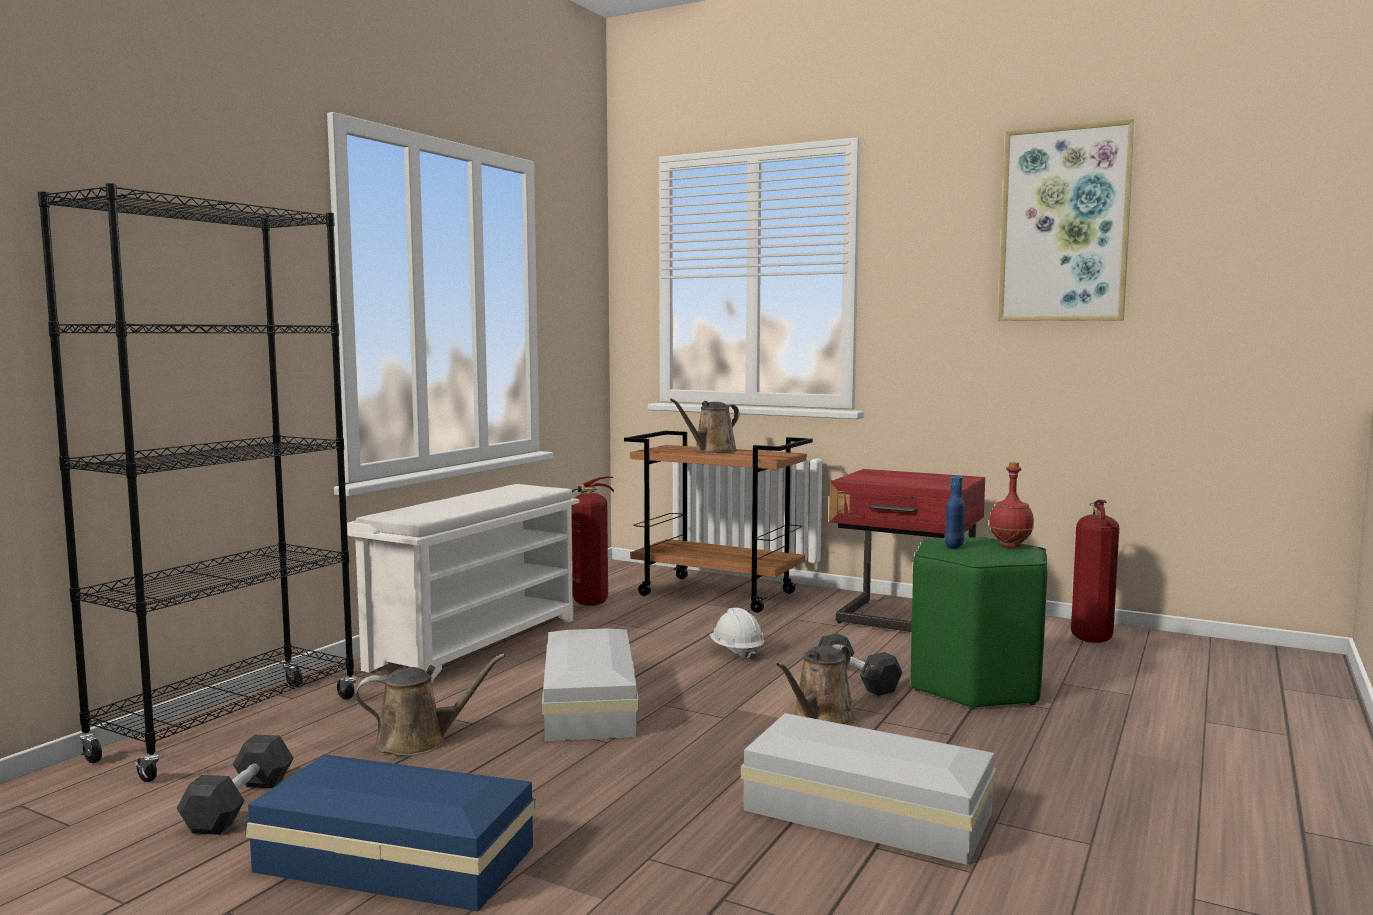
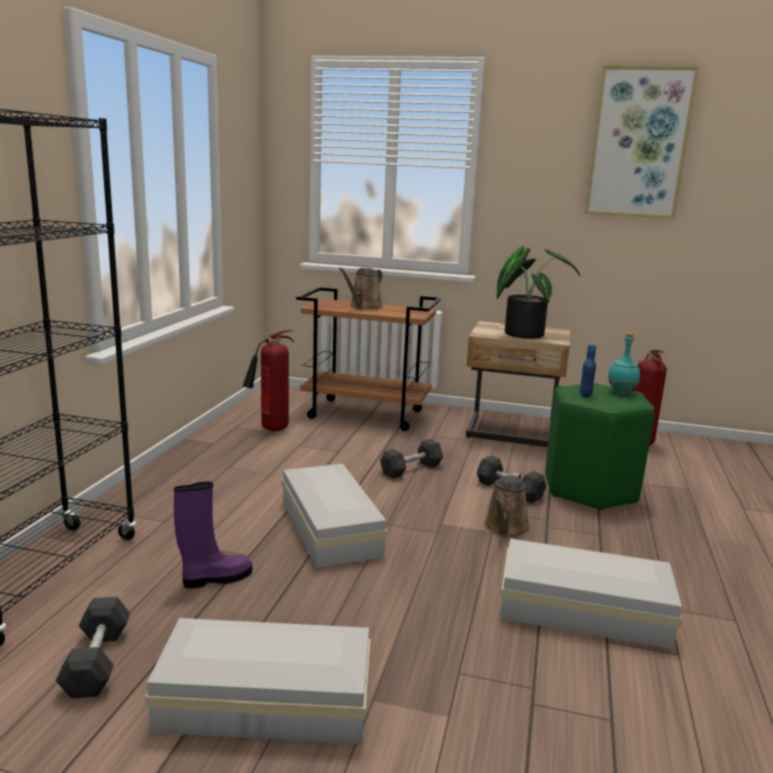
camera: 15 degrees left, 10 degrees up
(394, 856) = (262, 699): blue storage box -> white storage box
(419, 741) = (215, 578): brown watering can -> purple boot
(476, 643) = (204, 473): white shoe rack -> none
(736, 652) = (411, 469): white hard hat -> grey dumbbell
(904, 621) = (511, 433): red nightstand -> beige nightstand
(912, 479) = (524, 333): none -> potted plant
(1010, 546) = (621, 392): red bottle -> turquoise bottle

